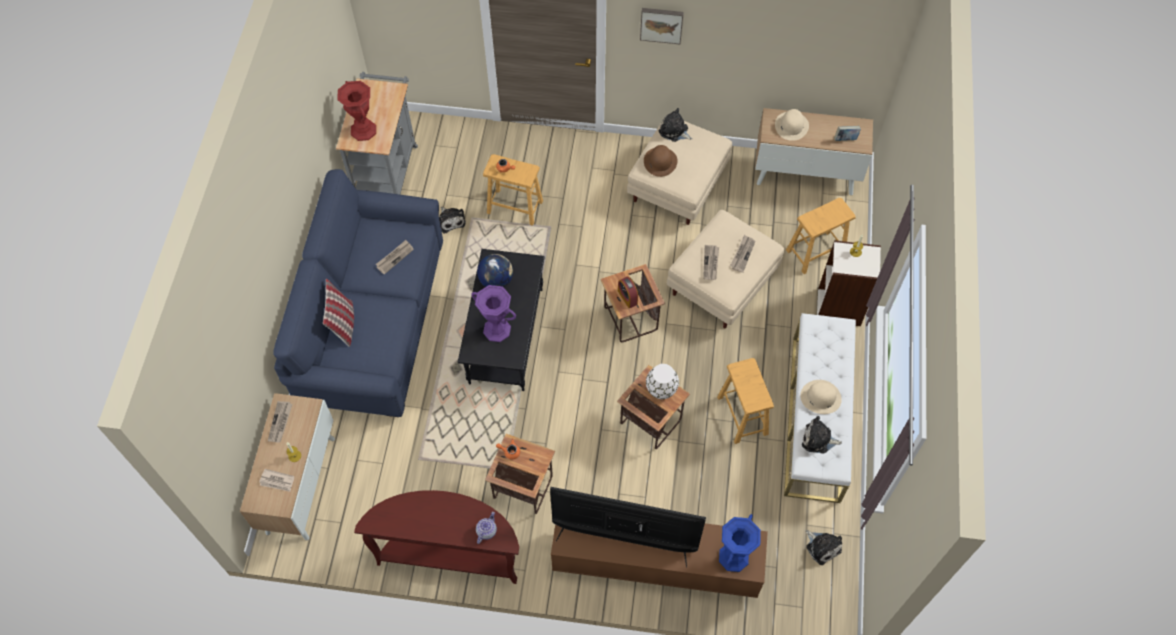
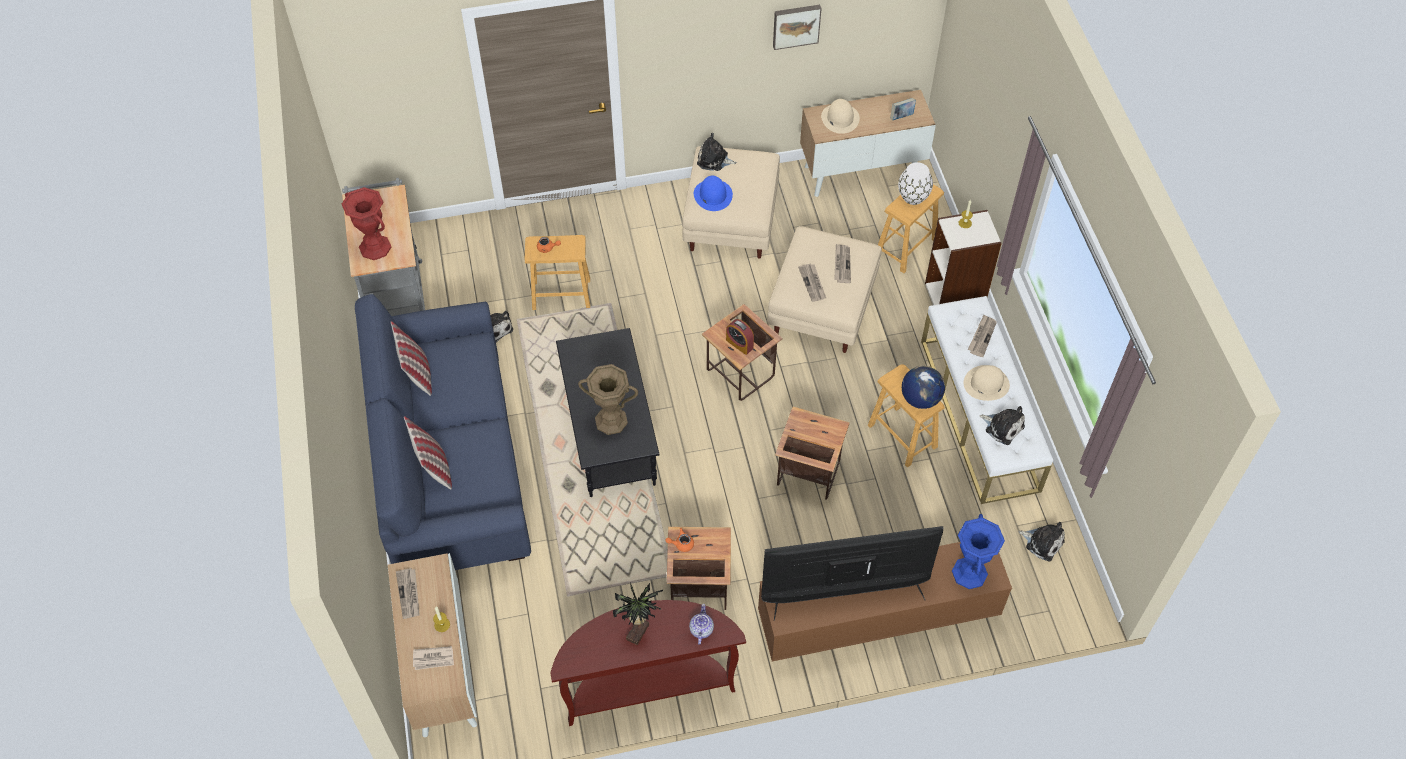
camera: 20 degrees left, 5 degrees down
(362, 243) = (417, 373): none -> pillow
(394, 257) = (462, 378): newspaper -> newspaper (982, 336)
(437, 516) = (639, 632): none -> potted plant
(496, 280) = (587, 369): globe -> globe (920, 398)
(497, 330) = (611, 420): purple vase -> brown vase
(660, 161) = (712, 195): brown hat -> blue hat
(661, 24) = (680, 39): picture -> picture (796, 25)
(661, 390) = (817, 428): white vase -> white vase (913, 197)
(818, 439) = (1002, 427): plush toy -> plush toy turned 135 degrees counterclockwise

